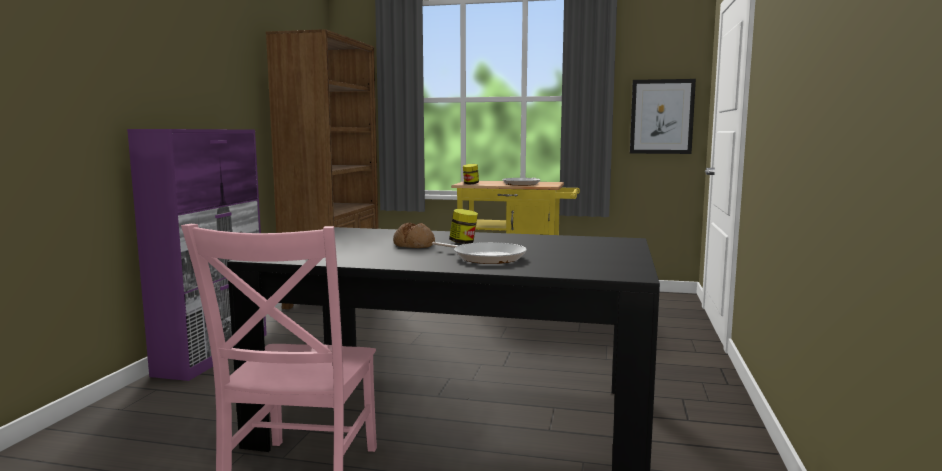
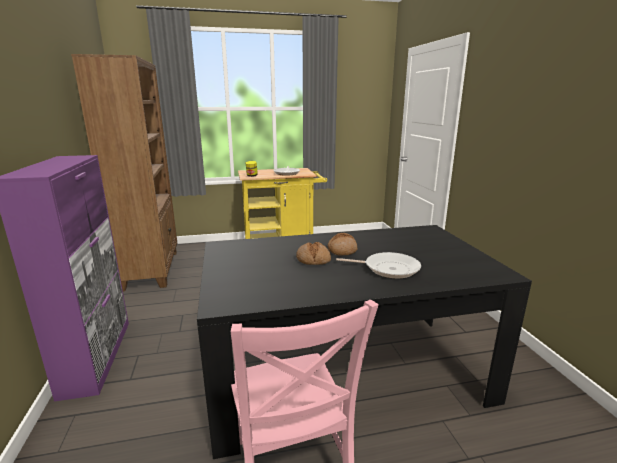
camera: 25 degrees left, 10 degrees up
(463, 243) = (342, 250): jar -> bread
(661, 116) = (363, 121): picture -> none

